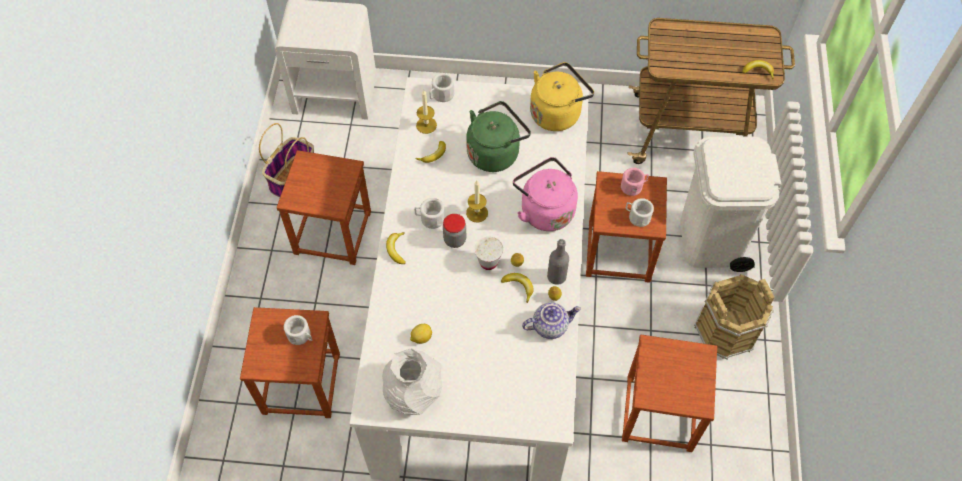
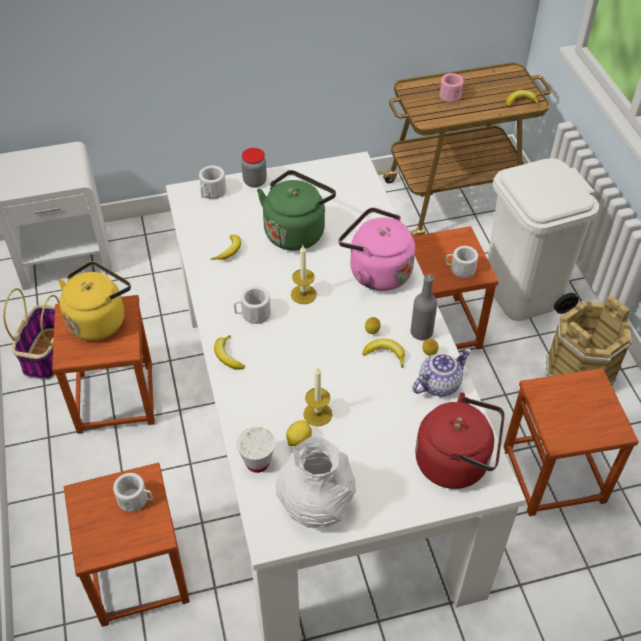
camera: 20 degrees left, 10 degrees down
(426, 125) = (208, 224): candle -> candle (317, 414)
(455, 239) = (291, 327): jar -> jar (255, 181)
(488, 262) = (339, 339): white cup -> white cup (257, 462)
(533, 395) = (456, 462): none -> red kettle
(557, 112) = (345, 179): yellow kettle -> yellow kettle (99, 319)
(633, 186) = (442, 242): pink mug -> pink mug (452, 95)

